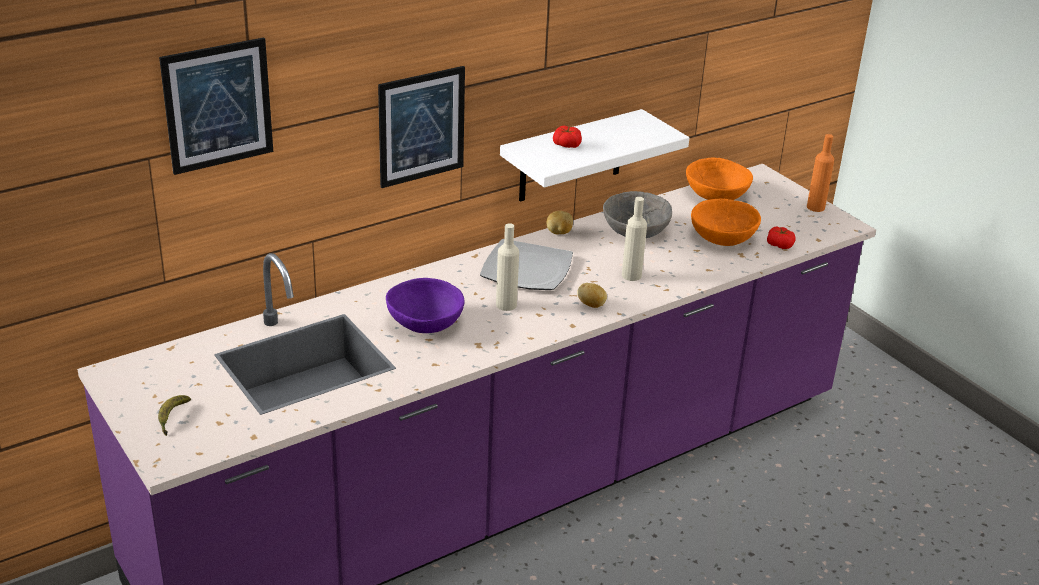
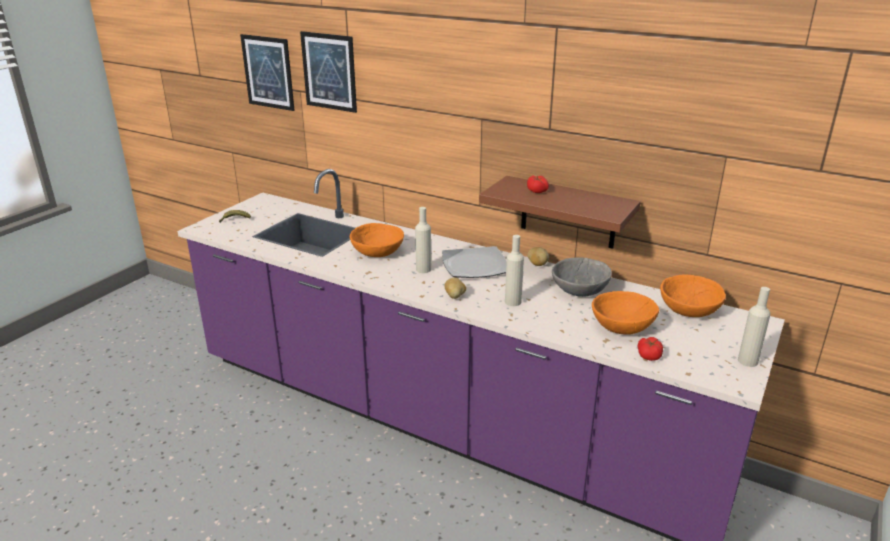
camera: 65 degrees right, 5 degrees down
(421, 126) = (448, 135): picture -> picture (268, 72)
(424, 322) = (377, 251): purple bowl -> orange bowl
(571, 156) = (568, 212): white shelf -> brown shelf
(815, 207) = (747, 361): orange bottle -> beige bottle

